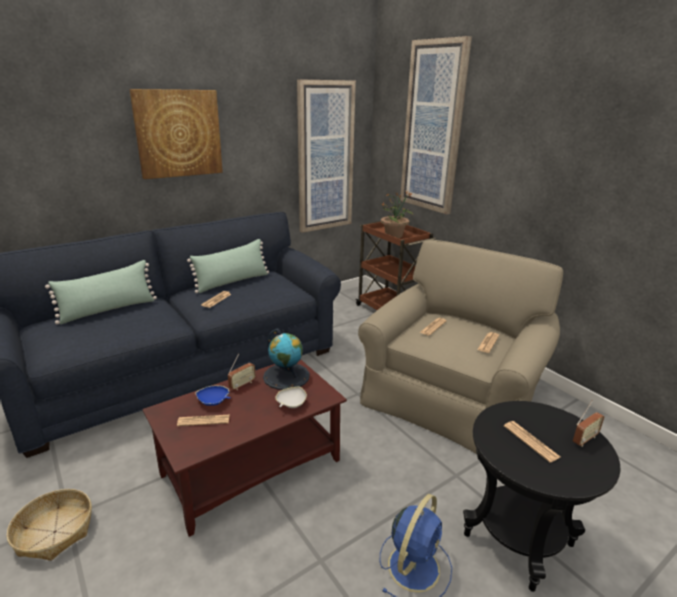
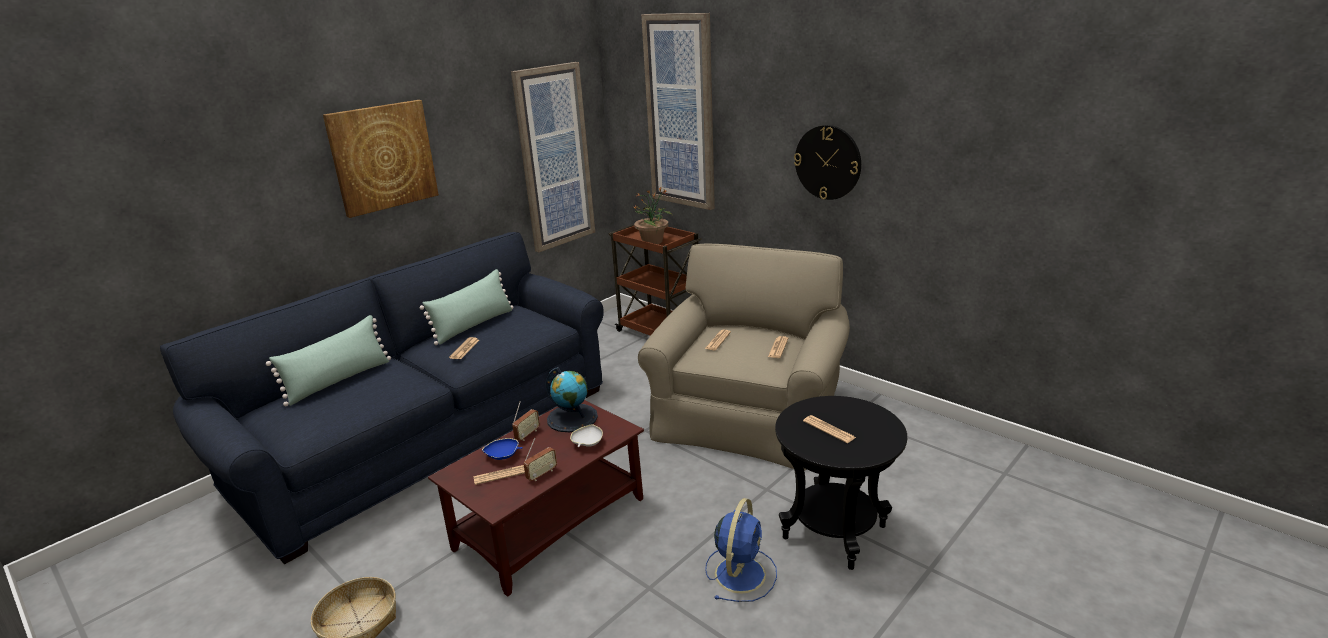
camera: 10 degrees left, 0 degrees up
(562, 178) = (828, 162): none -> wall clock
(584, 439) = (876, 419): radio -> radio (541, 474)

